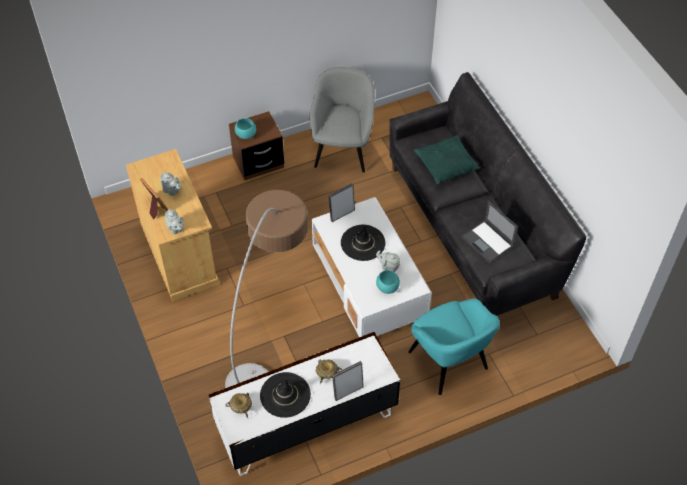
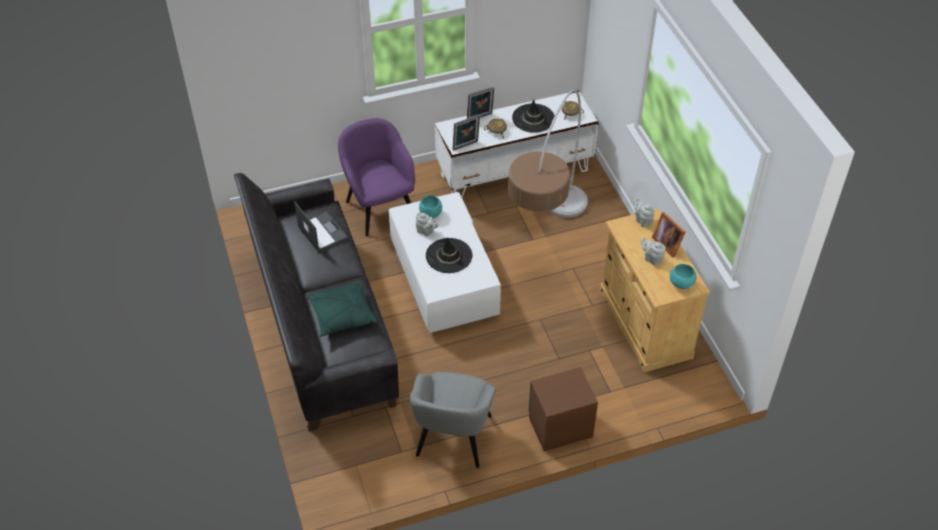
camera: 175 degrees left, 5 degrees down
(246, 134) = (575, 384): turquoise bowl -> turquoise bowl (681, 284)
(341, 214) = (467, 286): picture frame -> picture frame (466, 146)
(449, 362) = (380, 208): turquoise armchair -> purple armchair

